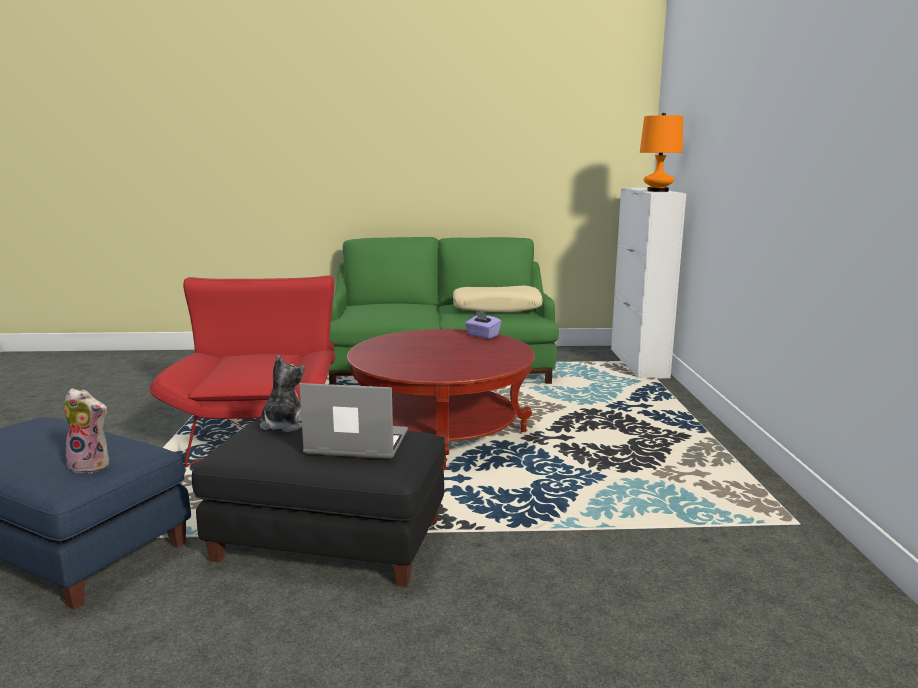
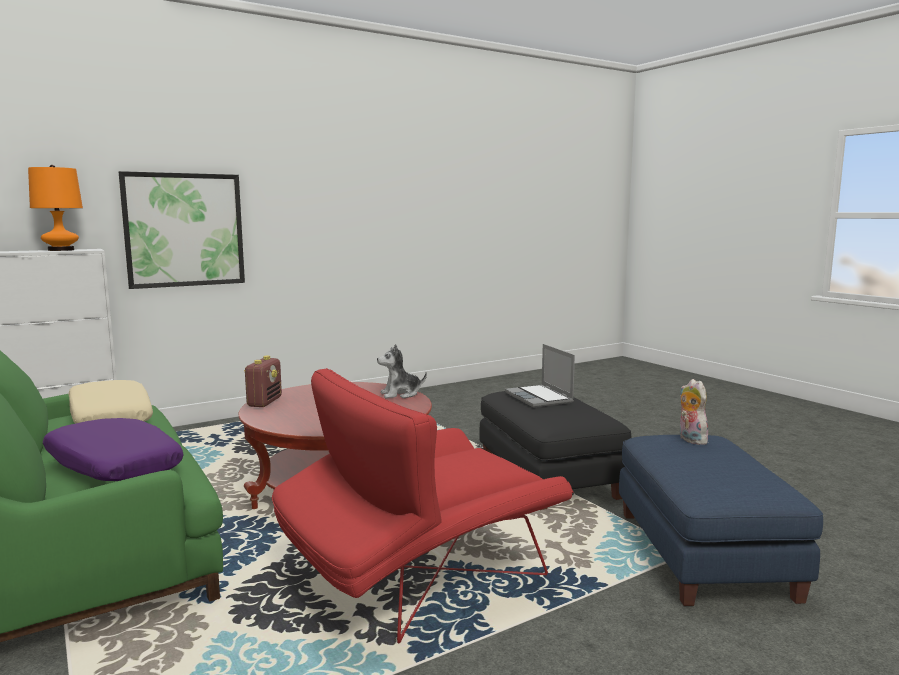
camera: 120 degrees left, 5 degrees down
(283, 425) = (546, 420): plush toy -> plush toy (400, 394)
(391, 307) = (112, 466): none -> purple pillow
(482, 336) = (264, 402): purple tissue box -> radio
(726, 179) = (184, 230): none -> picture

